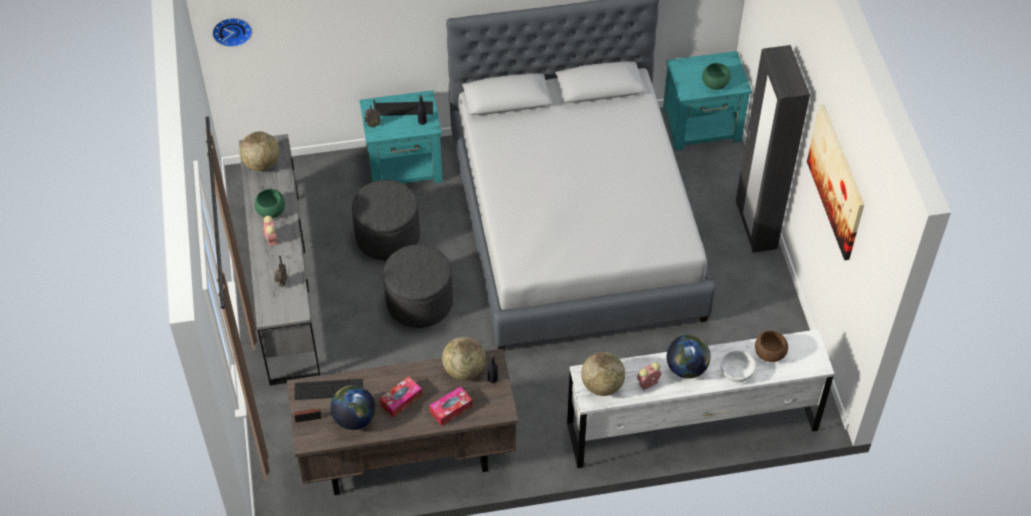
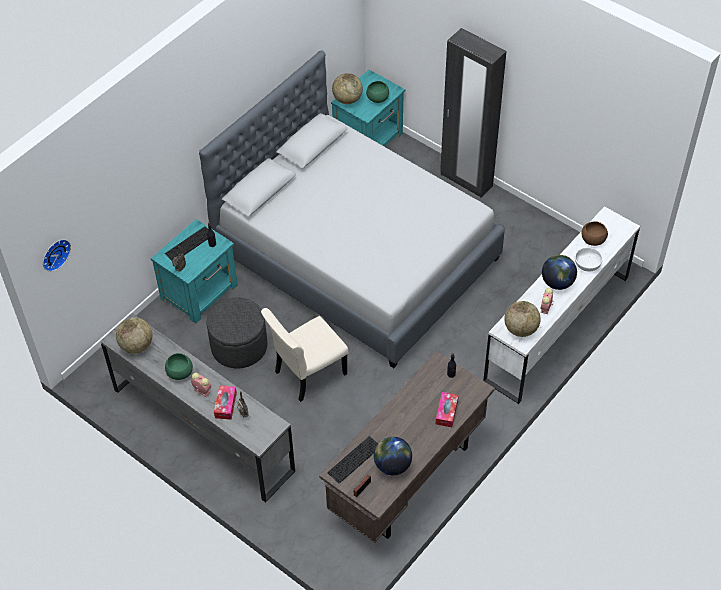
camera: 40 degrees left, 0 degrees up
(401, 400) = (409, 430): tissue box -> tissue box (225, 405)
(419, 302) = (308, 374): grey ottoman -> beige chair
(464, 370) = (427, 382): globe -> globe (347, 99)
(836, 181) = (567, 97): picture -> none

